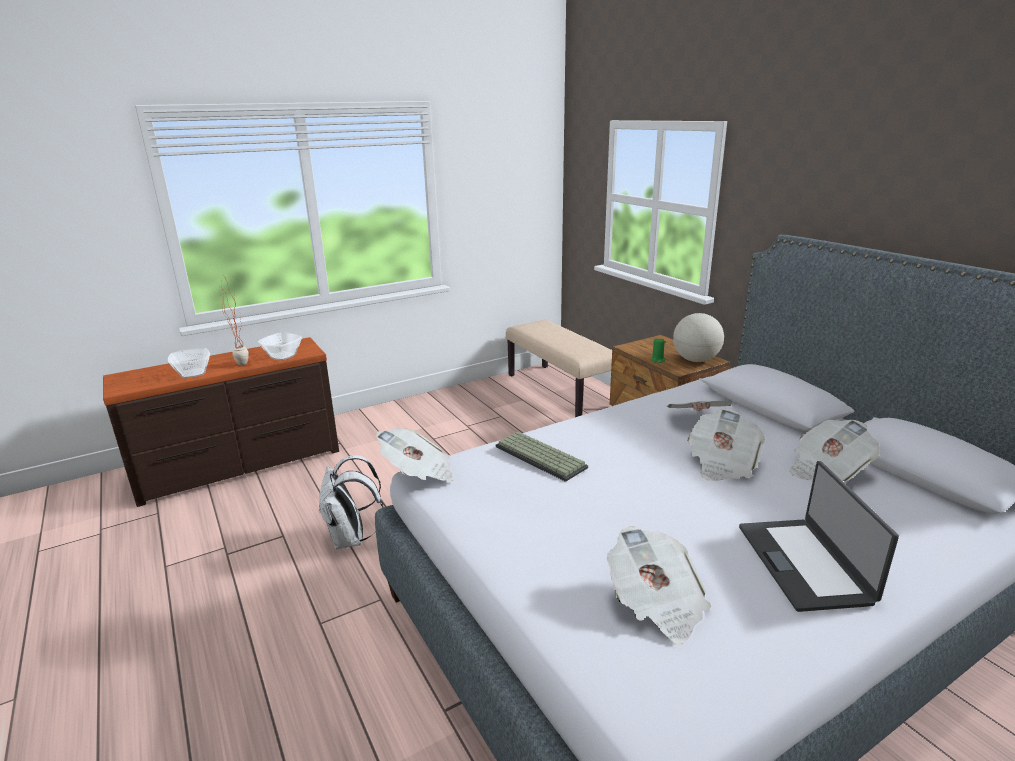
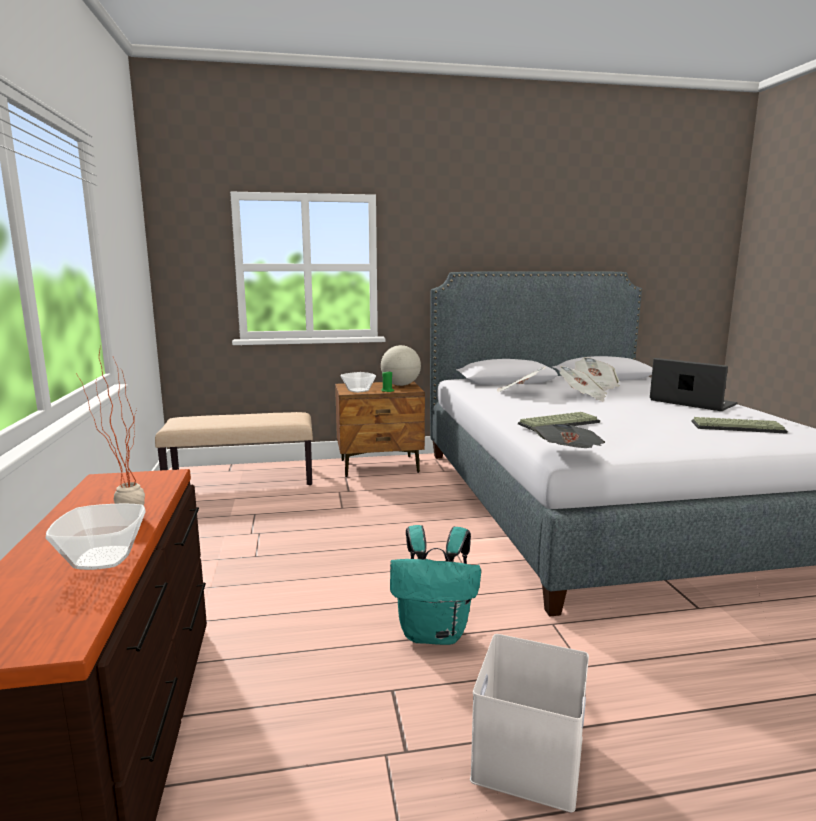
camera: 70 degrees left, 10 degrees down
(220, 603) = (526, 755): none -> white storage box
(282, 356) = (148, 491): bowl -> bowl (358, 390)
(351, 539) = (435, 633): white backpack -> turquoise backpack
(656, 604) = (738, 427): newspaper -> keyboard
(805, 563) = (691, 403): laptop -> laptop turned 150 degrees counterclockwise

